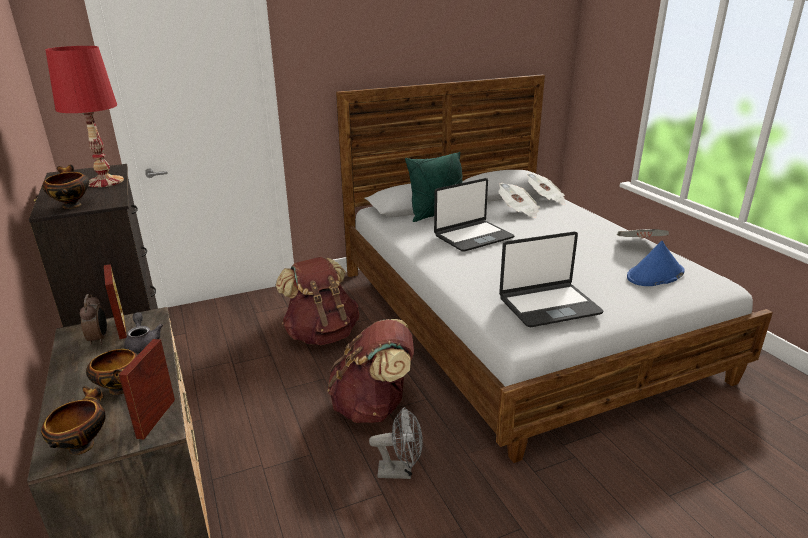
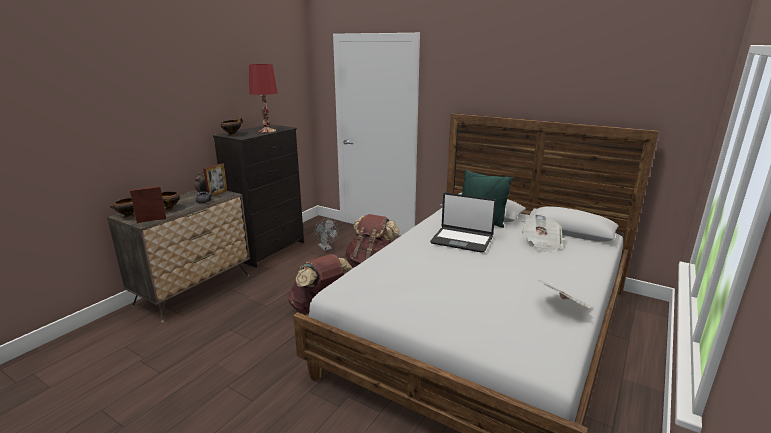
camera: 55 degrees right, 5 degrees down
(400, 471) = (272, 338): grey fan -> grey fan (326, 248)
(546, 199) = (589, 247): newspaper -> none
(548, 305) = (385, 289): laptop -> none
(655, 275) = (509, 325): blue hat -> none

